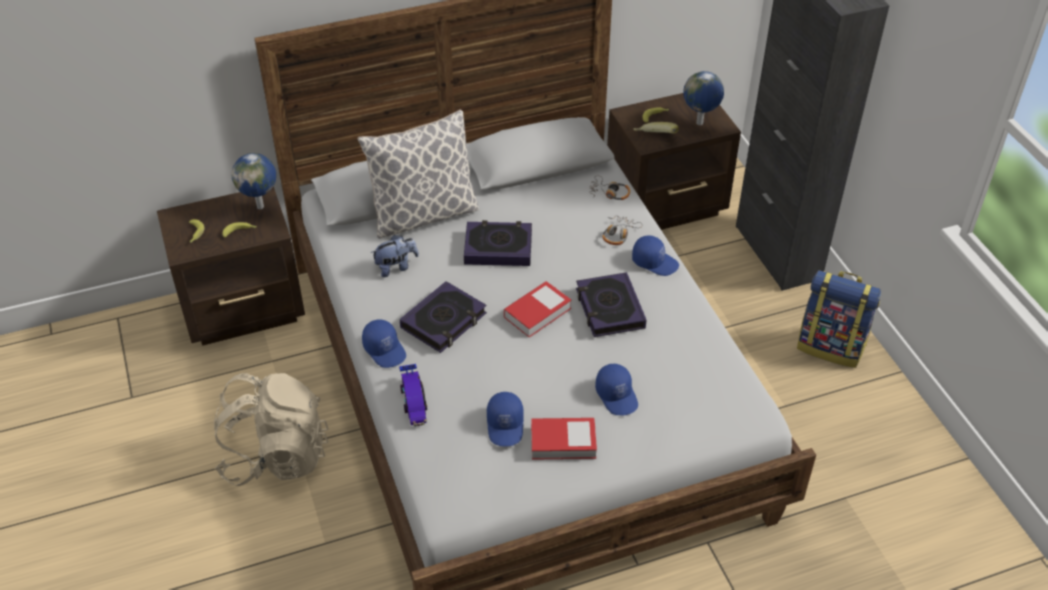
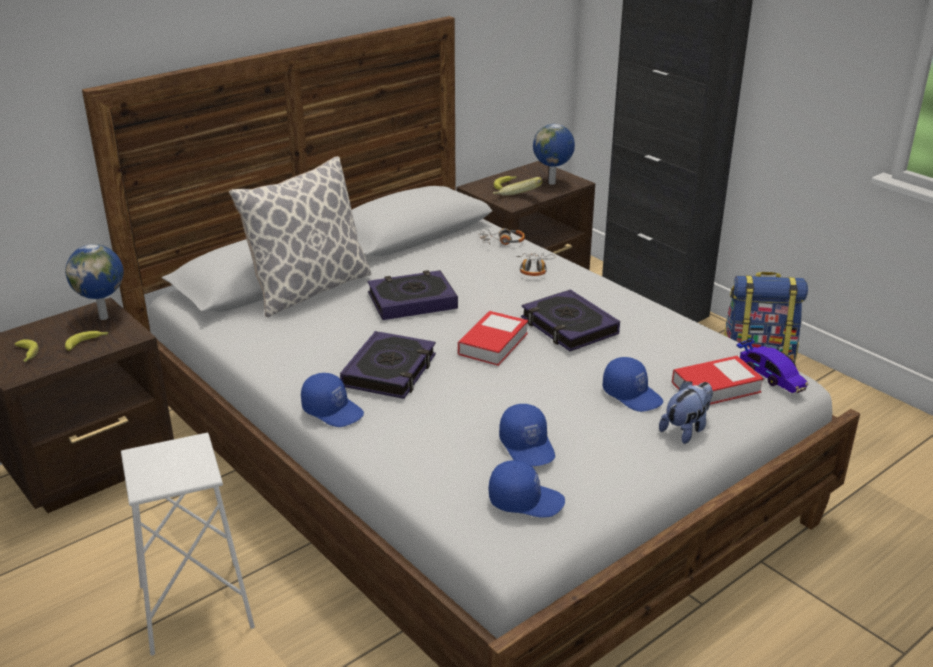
camera: 20 degrees left, 15 degrees down
(276, 456) = (195, 607): beige backpack -> white stool
(396, 267) = (303, 337): plush toy -> plush toy (686, 429)
(414, 401) = (399, 450): toy car -> toy car (770, 375)
(563, 442) = (604, 448): book -> book (716, 387)
(655, 262) = (587, 283): blue cap -> blue cap (525, 500)

